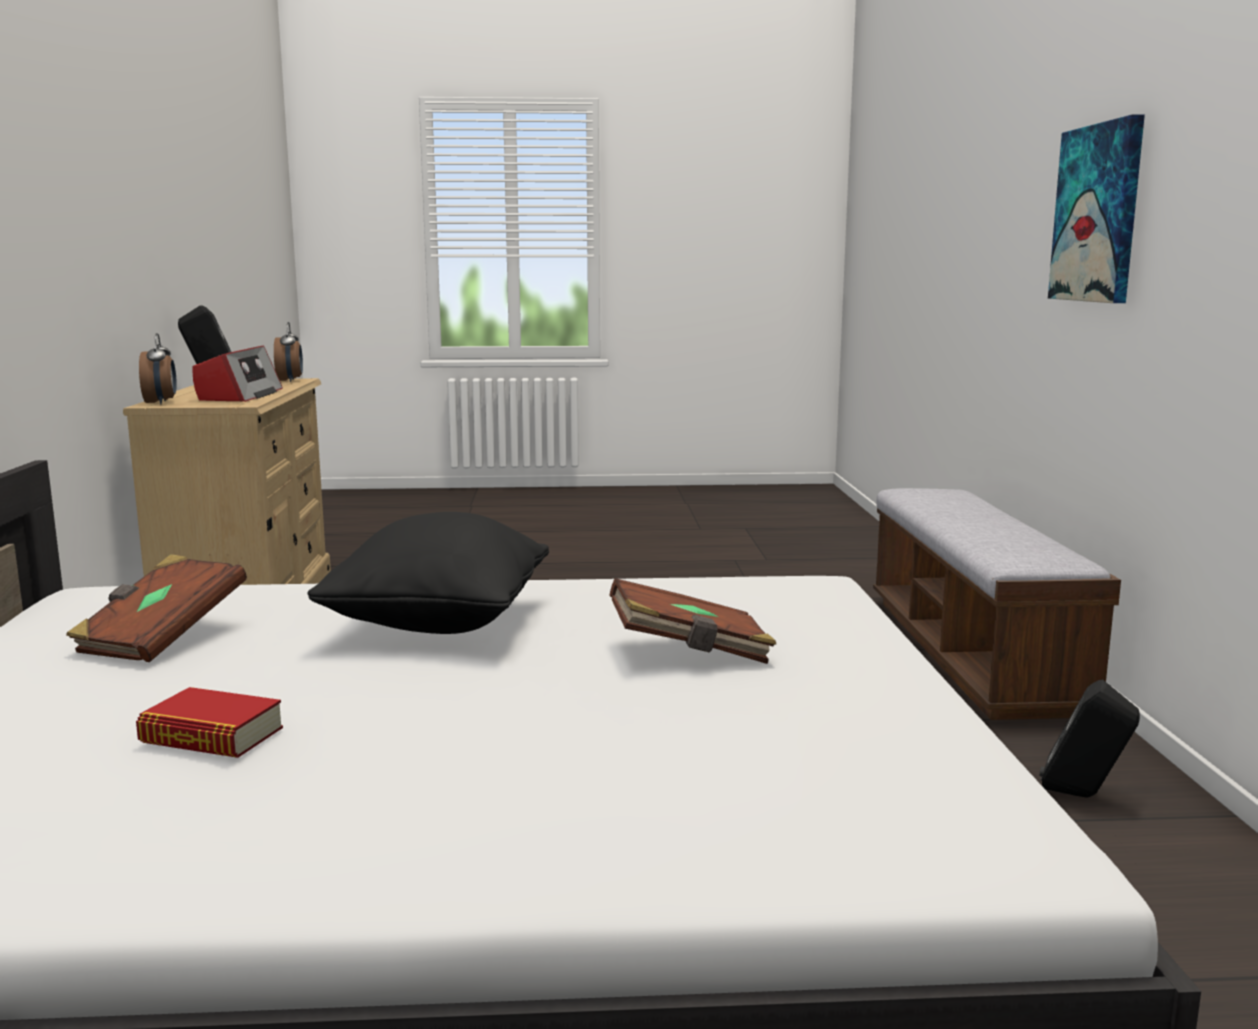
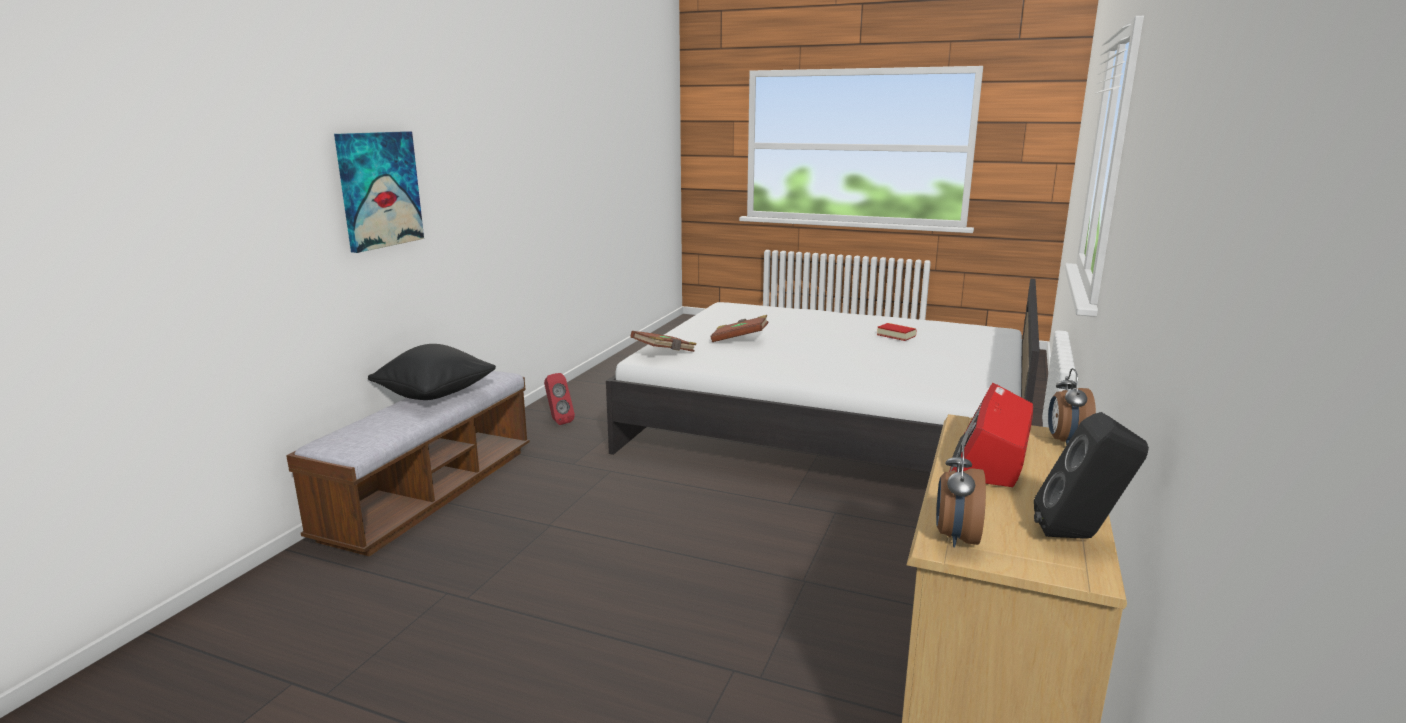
camera: 155 degrees left, 5 degrees up
(161, 637) = (934, 370): brown book -> brown book (664, 353)
(439, 624) = (820, 361): black pillow -> black pillow (435, 396)
(1083, 796) = (558, 421): black speaker -> red speaker

